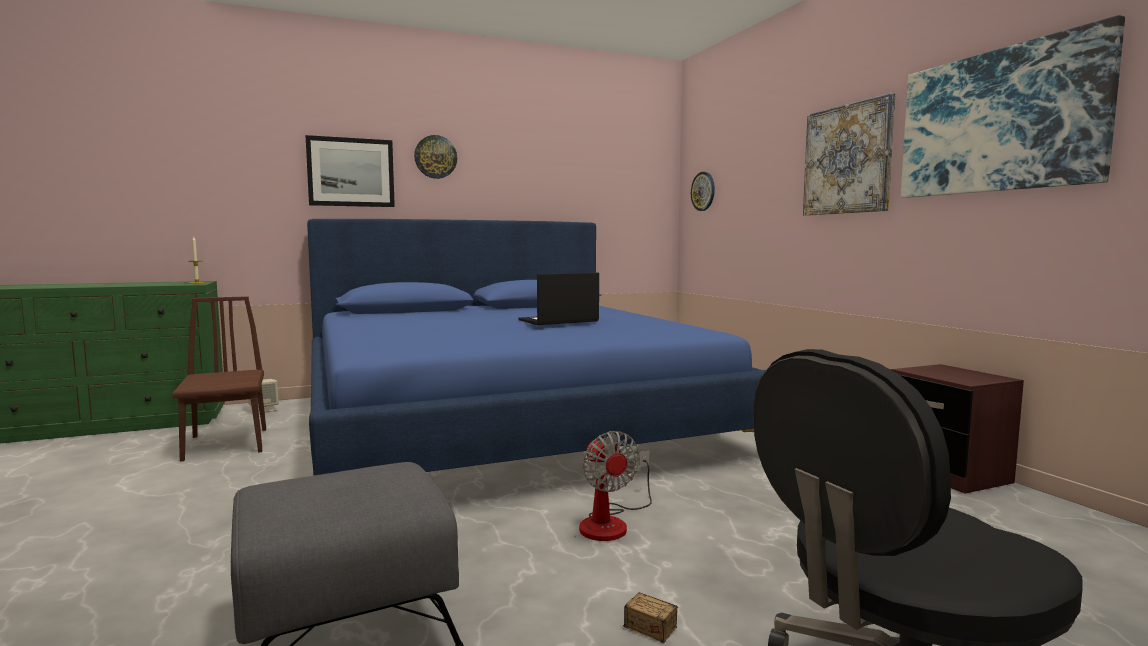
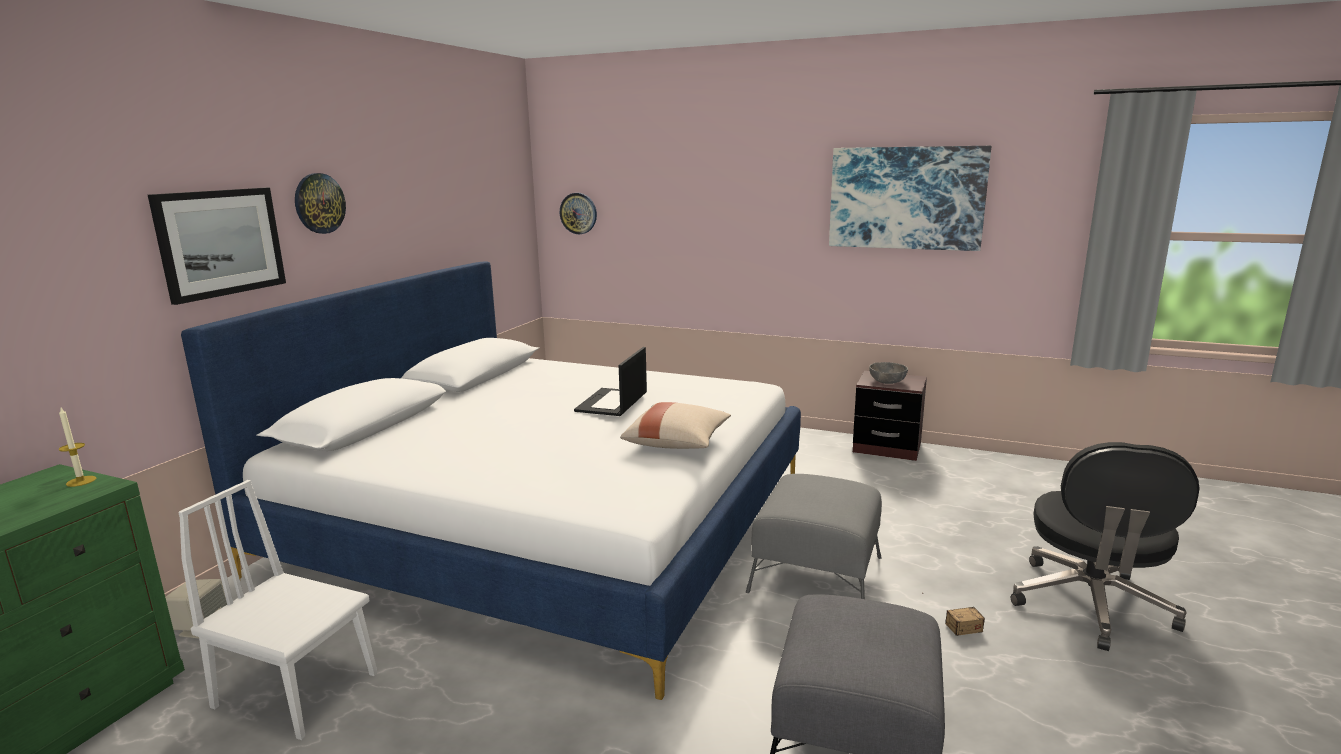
camera: 45 degrees left, 10 degrees up
(226, 444) = (296, 690): brown chair -> white chair
(505, 424) = (550, 521): blue bed -> white bed
(521, 339) = (677, 443): none -> beige pillow
(611, 522) = (817, 574): fan -> grey ottoman
(847, 159) = (770, 206): picture -> none
(942, 373) = (887, 381): none -> grey bowl

